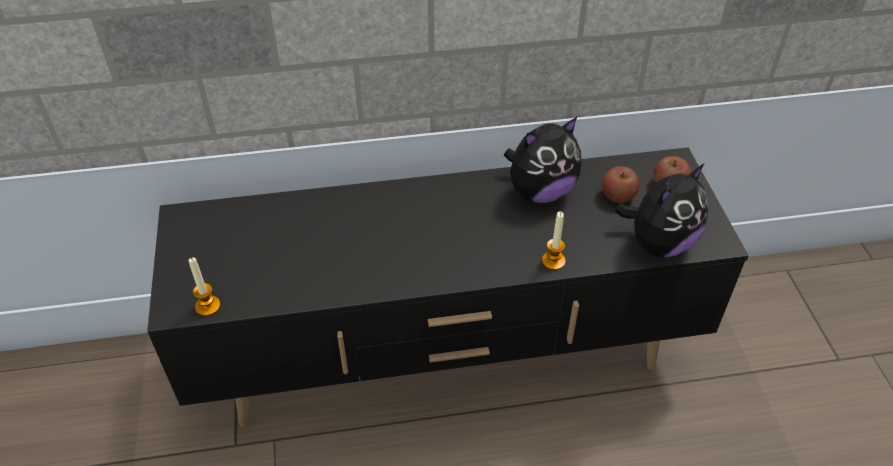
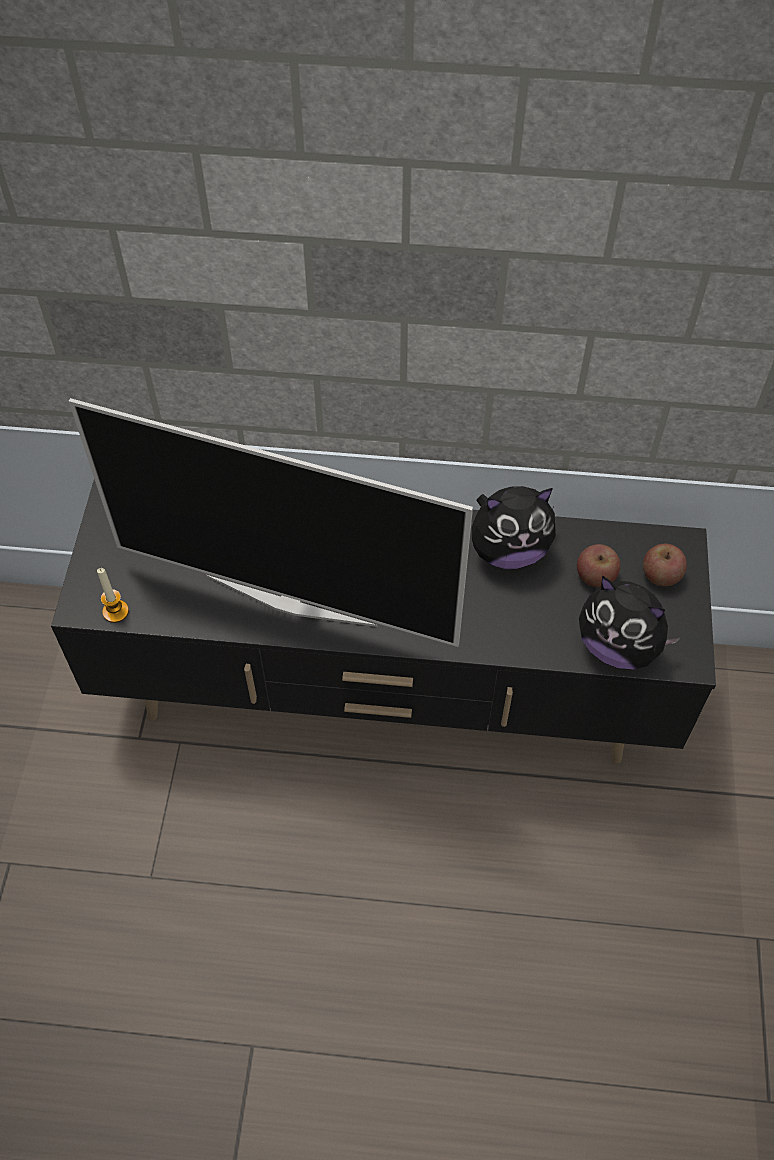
camera: 15 degrees right, 10 degrees up
(368, 263) = (291, 598): none -> television
(553, 261) = (491, 642): candle -> none
(659, 243) = (618, 646): plush toy -> plush toy turned 60 degrees clockwise

